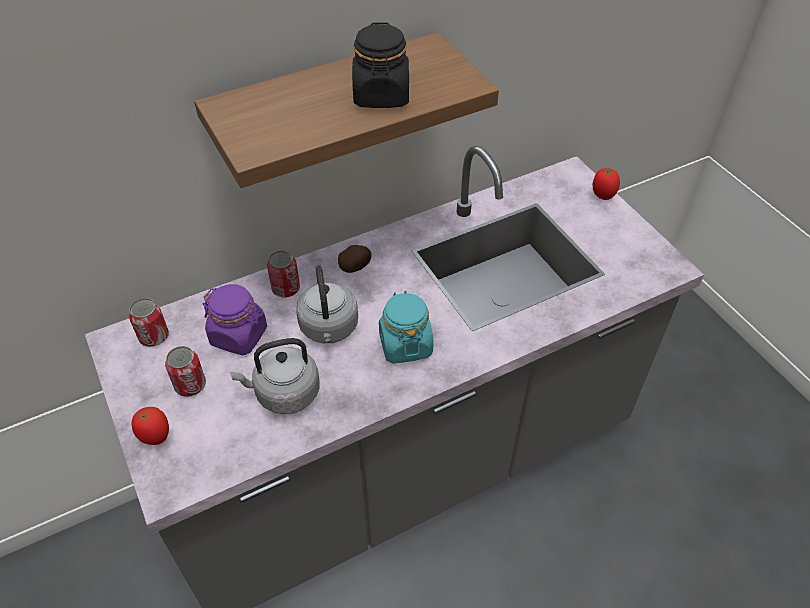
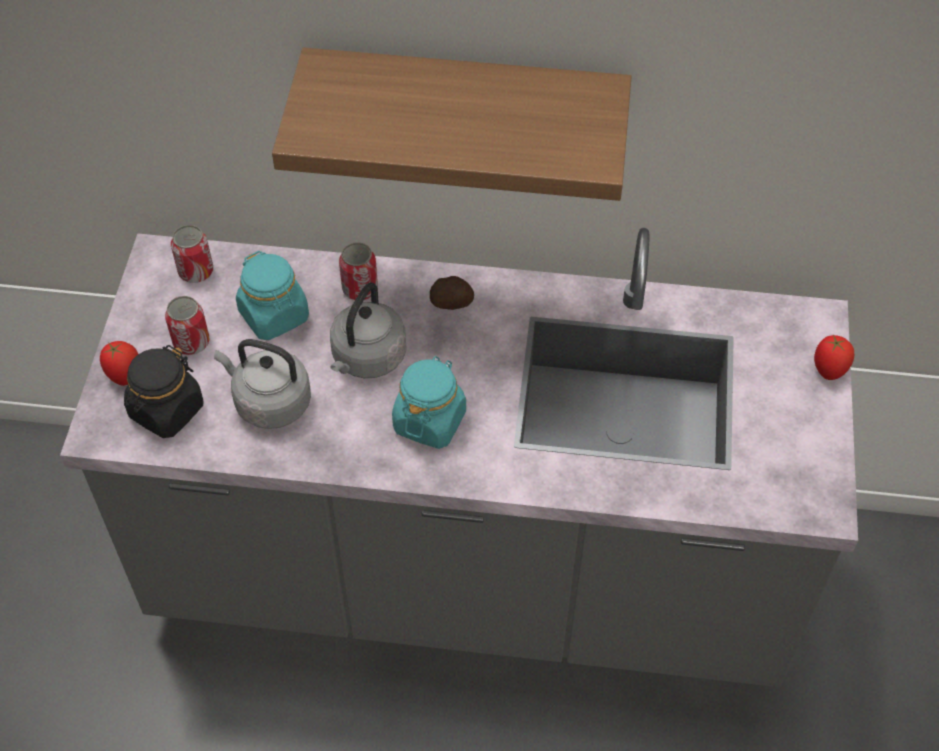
camera: 35 degrees right, 5 degrees up
(239, 335) = (274, 316): purple jar -> turquoise jar
(381, 95) = (488, 131): black jar -> black jar (166, 411)

